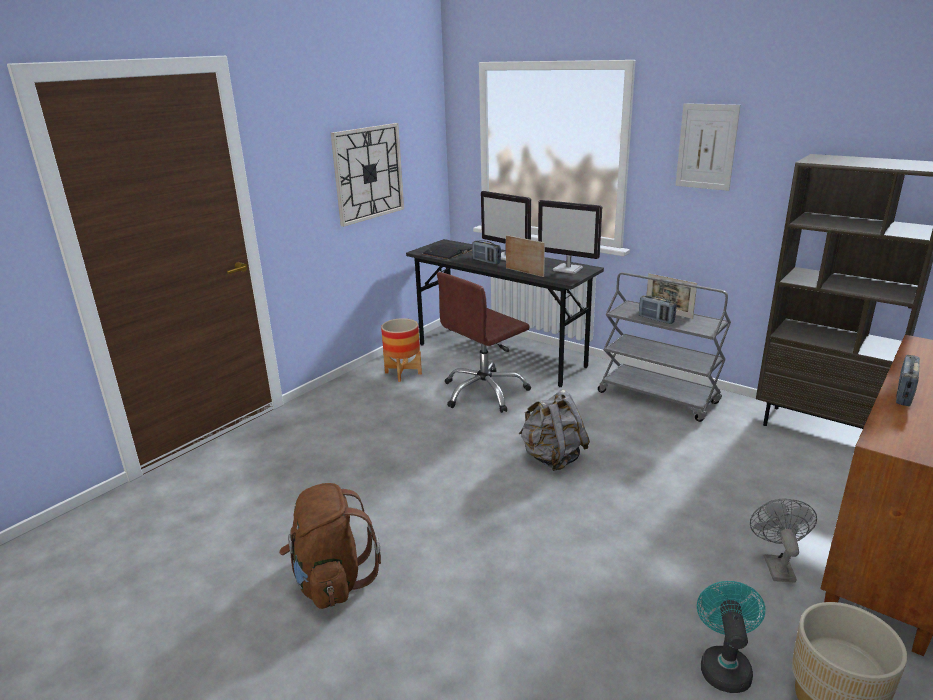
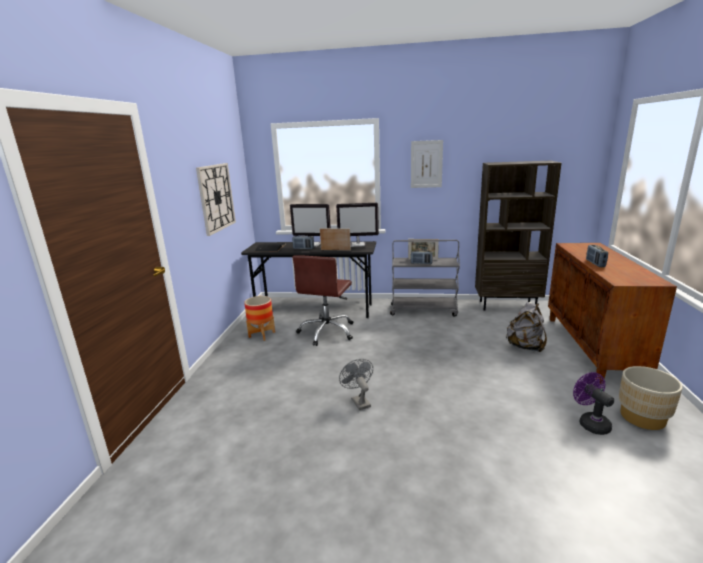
camera: 30 degrees left, 5 degrees down
(331, 580) = (350, 472): brown backpack -> none
(552, 458) = (404, 355): grey backpack -> grey backpack (525, 346)
(724, 665) = (590, 423): turquoise fan -> purple fan
(776, 565) = (558, 369): grey fan -> grey fan (358, 401)

